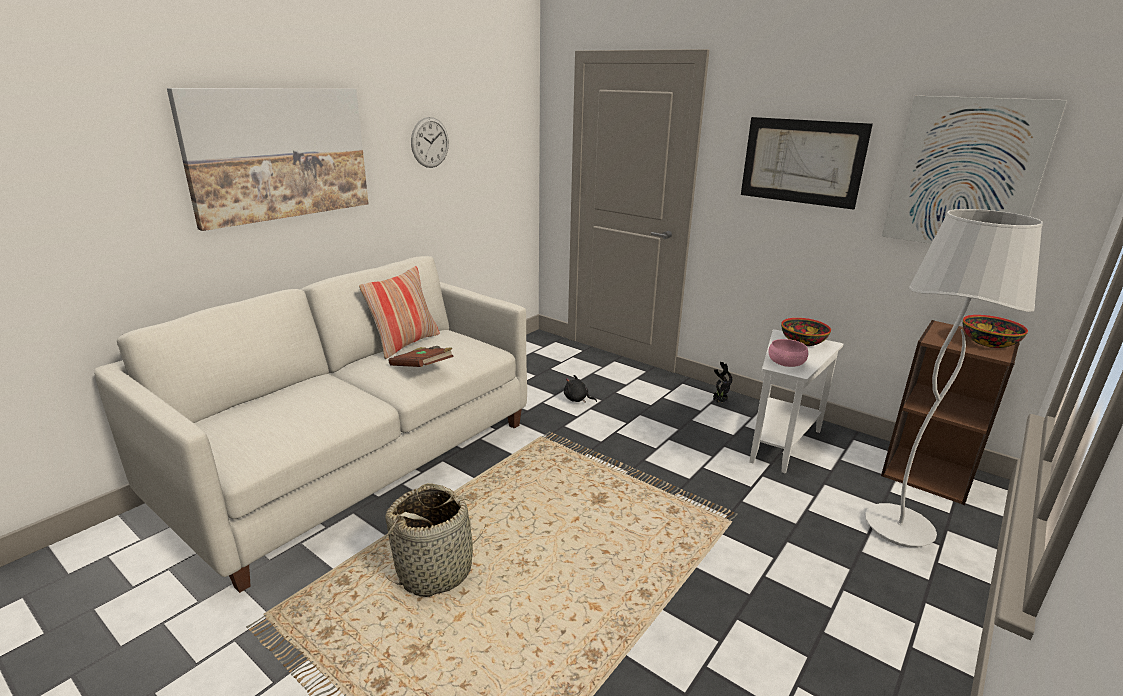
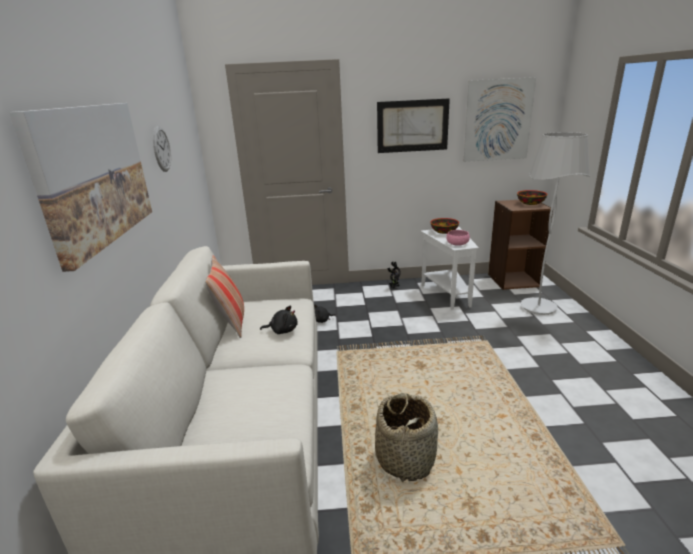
camera: 40 degrees left, 0 degrees up
(422, 368) = (282, 330): brown book -> black plush toy

